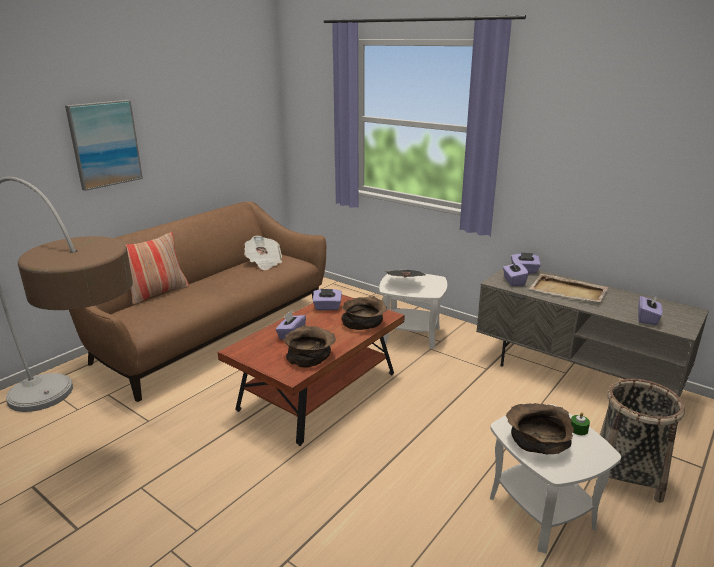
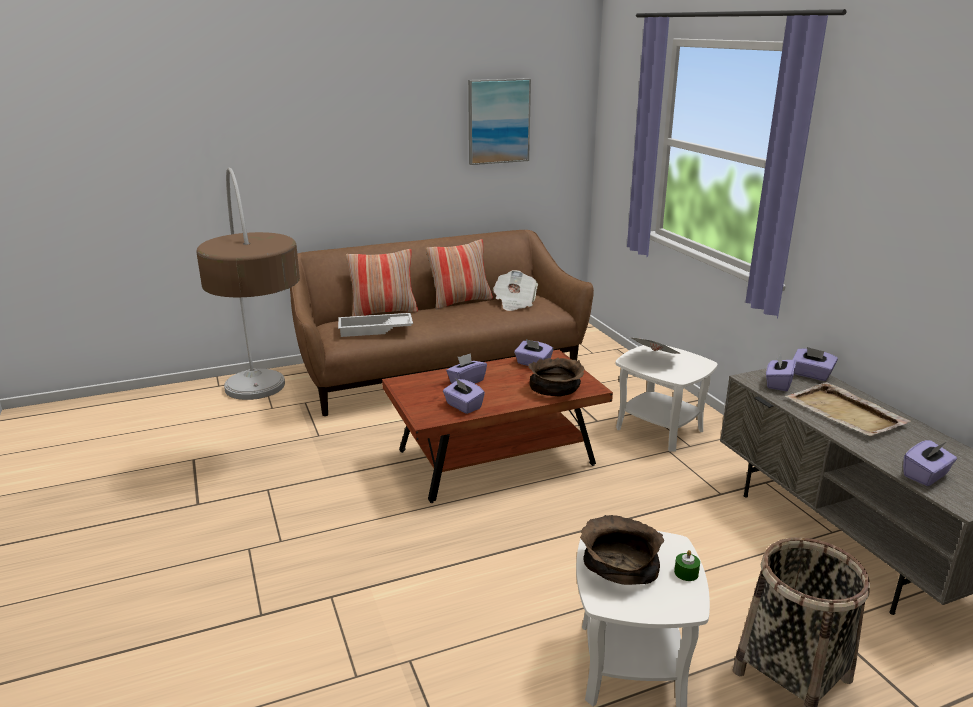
camera: 30 degrees right, 0 degrees up
(105, 144) = (362, 146): picture -> picture (498, 121)
(167, 310) = (375, 330): none -> white tray
(217, 270) = (460, 301): none -> pillow
(310, 356) = (463, 406): brown bowl -> purple tissue box

